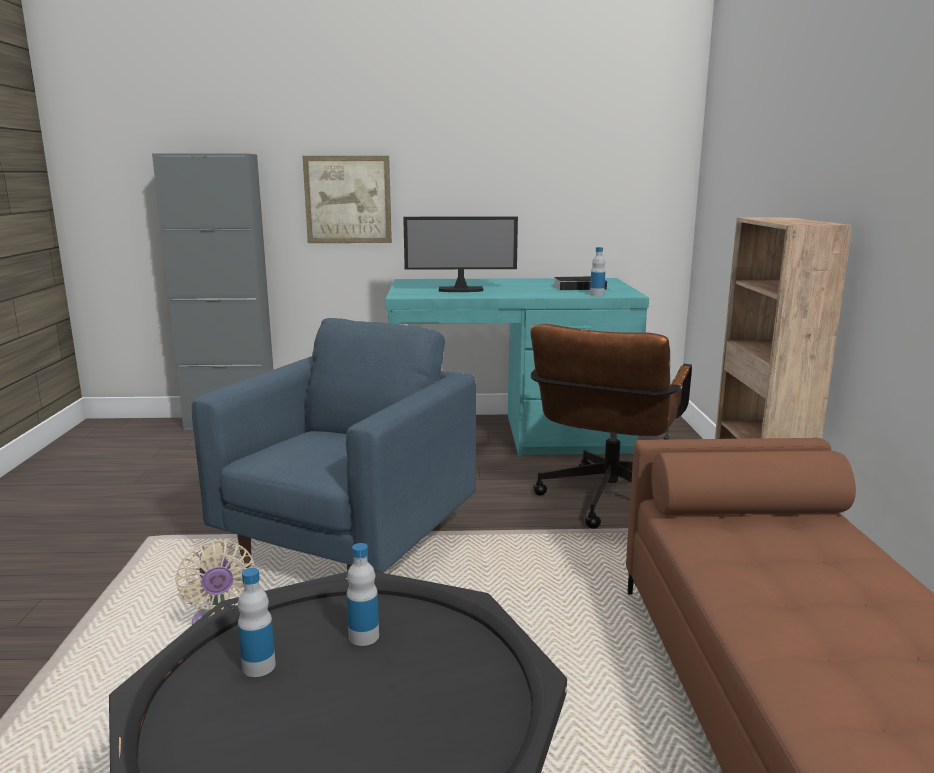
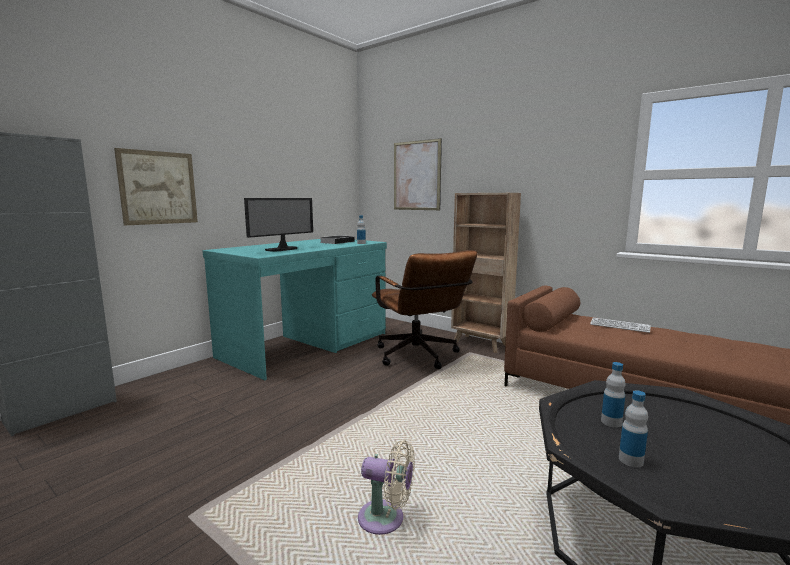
camera: 50 degrees left, 5 degrees down
(347, 546) = (354, 435): blue armchair -> none
(748, 175) = (416, 175): none -> picture
(836, 567) = (619, 326): none -> keyboard

